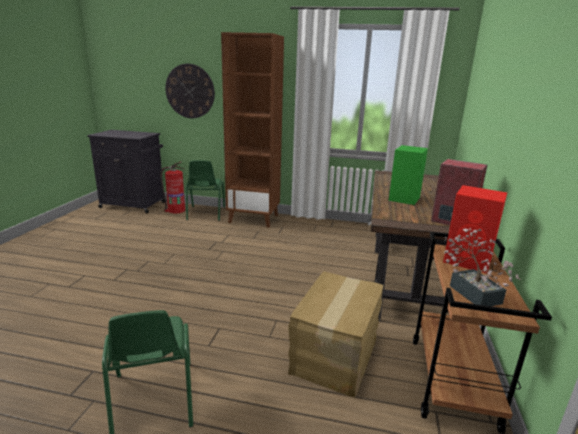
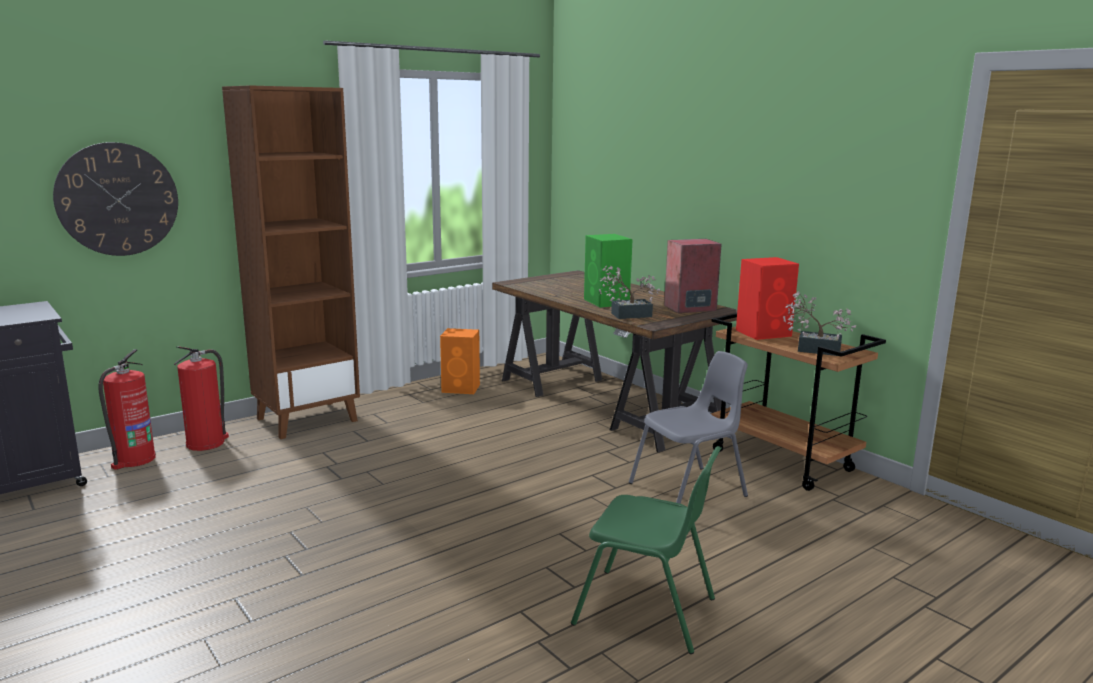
camera: 50 degrees left, 5 degrees down
(205, 213) = (206, 443): green chair -> fire extinguisher
(336, 354) = (690, 490): cardboard box -> grey chair
(346, 232) = (462, 388): none -> orange speaker
(388, 210) = (626, 315): none -> potted plant

